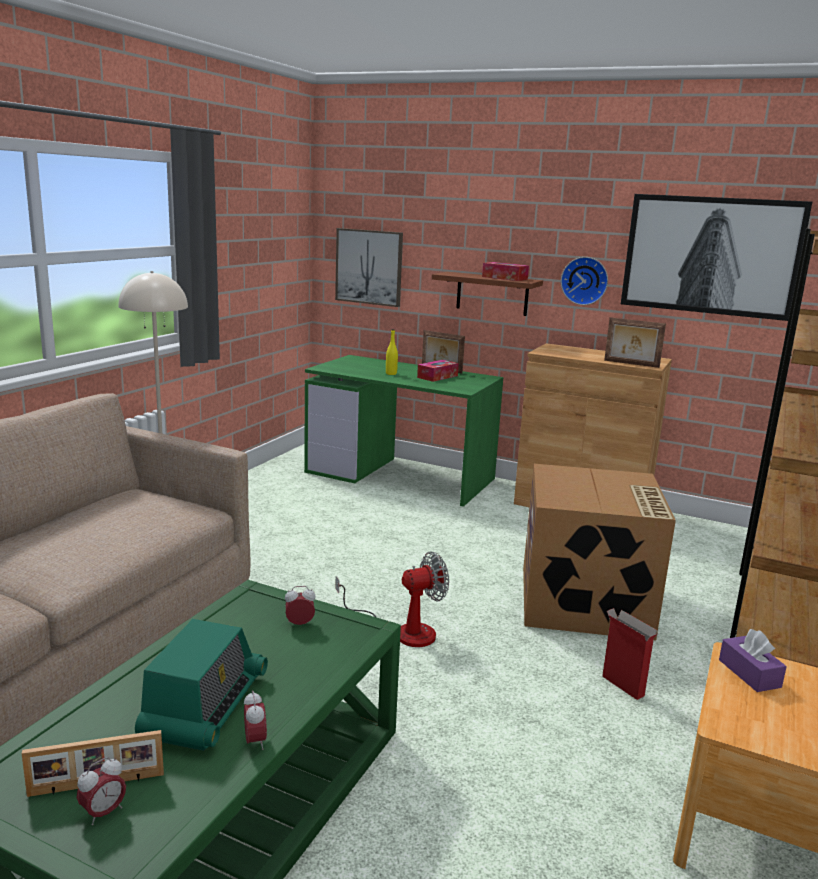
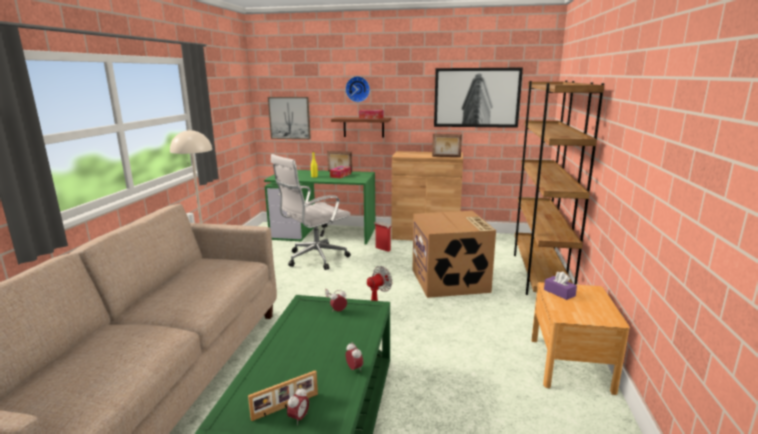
camera: 15 degrees left, 0 degrees up
(205, 707) = (316, 359): radio -> none
(360, 518) = (314, 259): none -> white office chair
(585, 280) = (413, 115): wall clock -> wall clock (358, 89)
(622, 685) = (486, 316): cardboard box -> cardboard box (382, 249)

